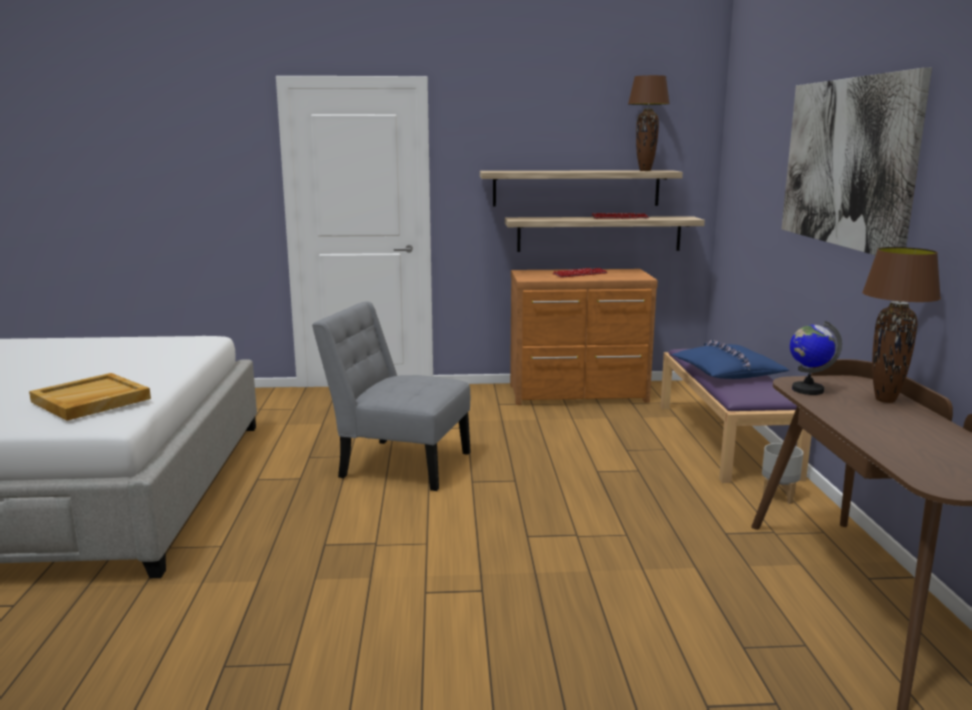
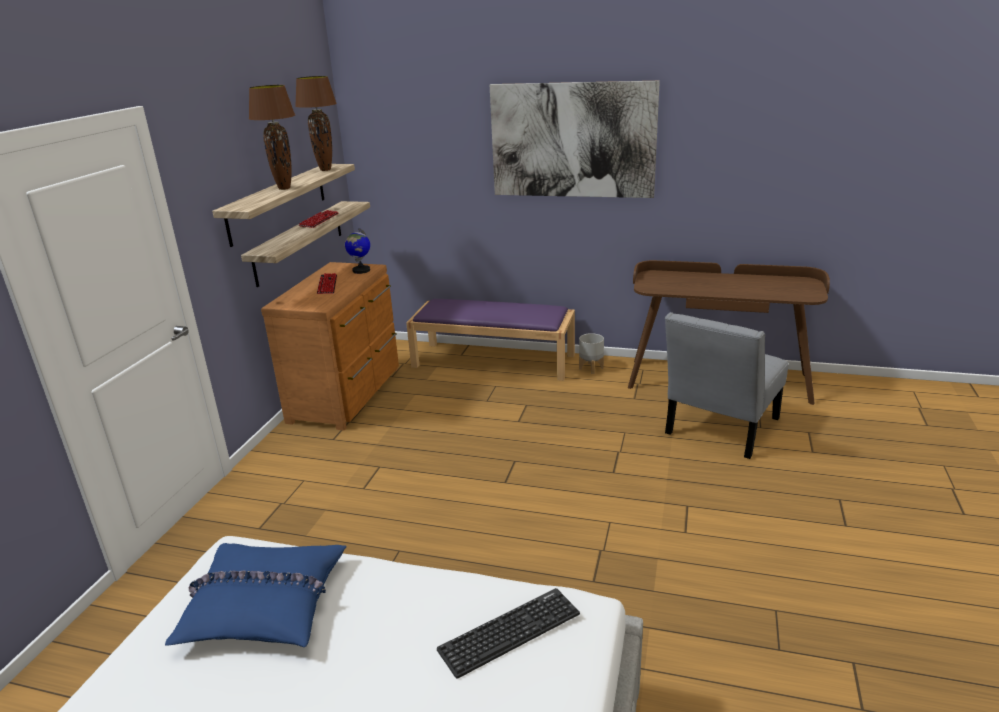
camera: 70 degrees left, 10 degrees up
(90, 401) = (509, 632): beige tray -> keyboard
(399, 463) = (440, 519): grey chair -> grey chair (719, 429)
(726, 372) = (494, 311): blue pillow -> blue pillow (263, 605)
(807, 390) = (663, 288): globe -> globe (361, 270)
(886, 400) = (687, 276): brown table lamp -> brown table lamp (284, 188)

